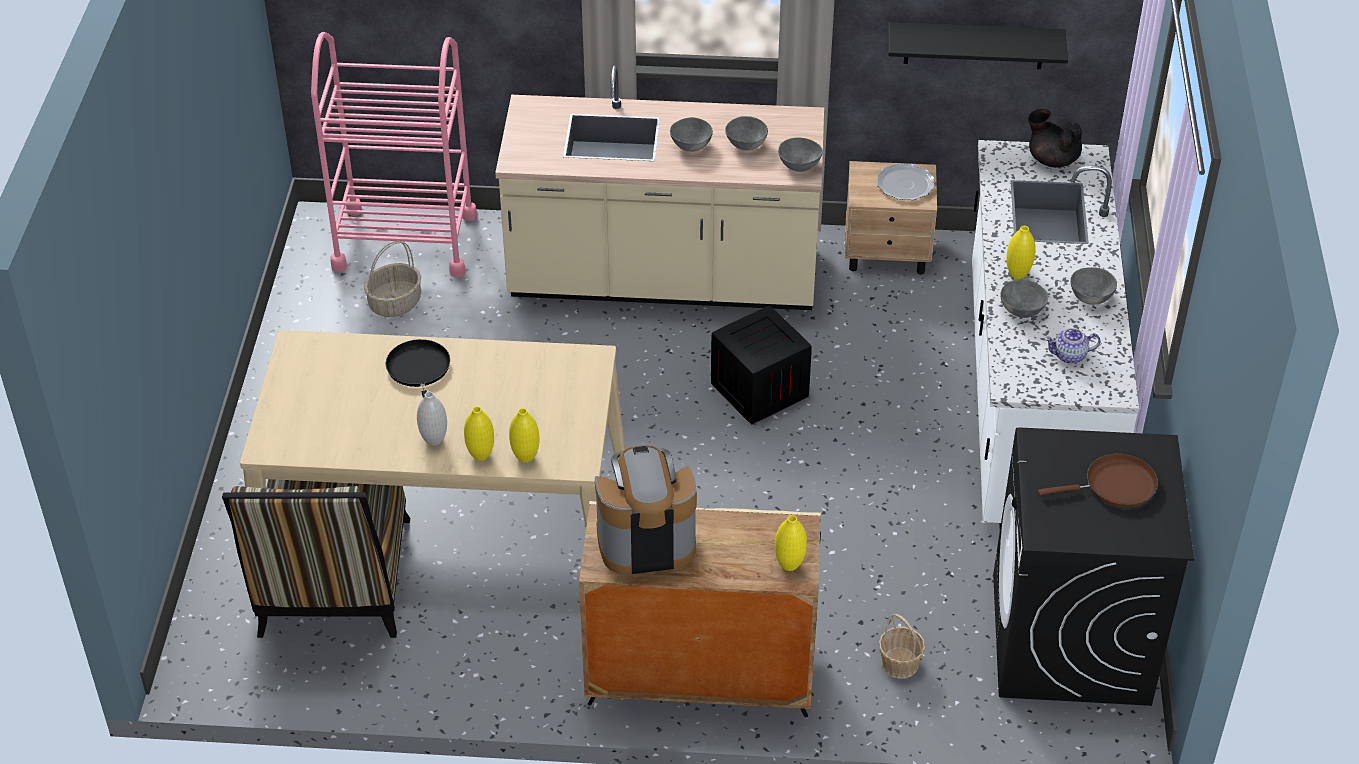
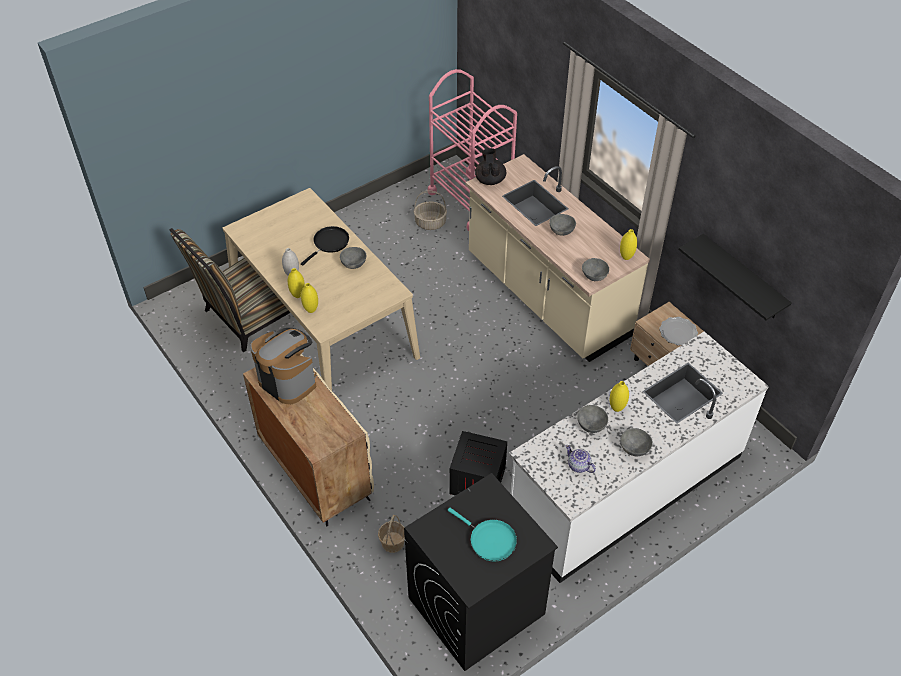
camera: 50 degrees right, 5 degrees up
(746, 145) = (585, 249): grey bowl -> grey bowl (353, 264)
(759, 391) = (513, 377): crate -> crate (476, 481)
(789, 565) = (320, 442): yellow vase -> yellow vase (626, 257)
(1052, 159) = (726, 369): black teapot -> black teapot (490, 179)
(1115, 485) = (489, 540): brown frying pan -> turquoise frying pan

